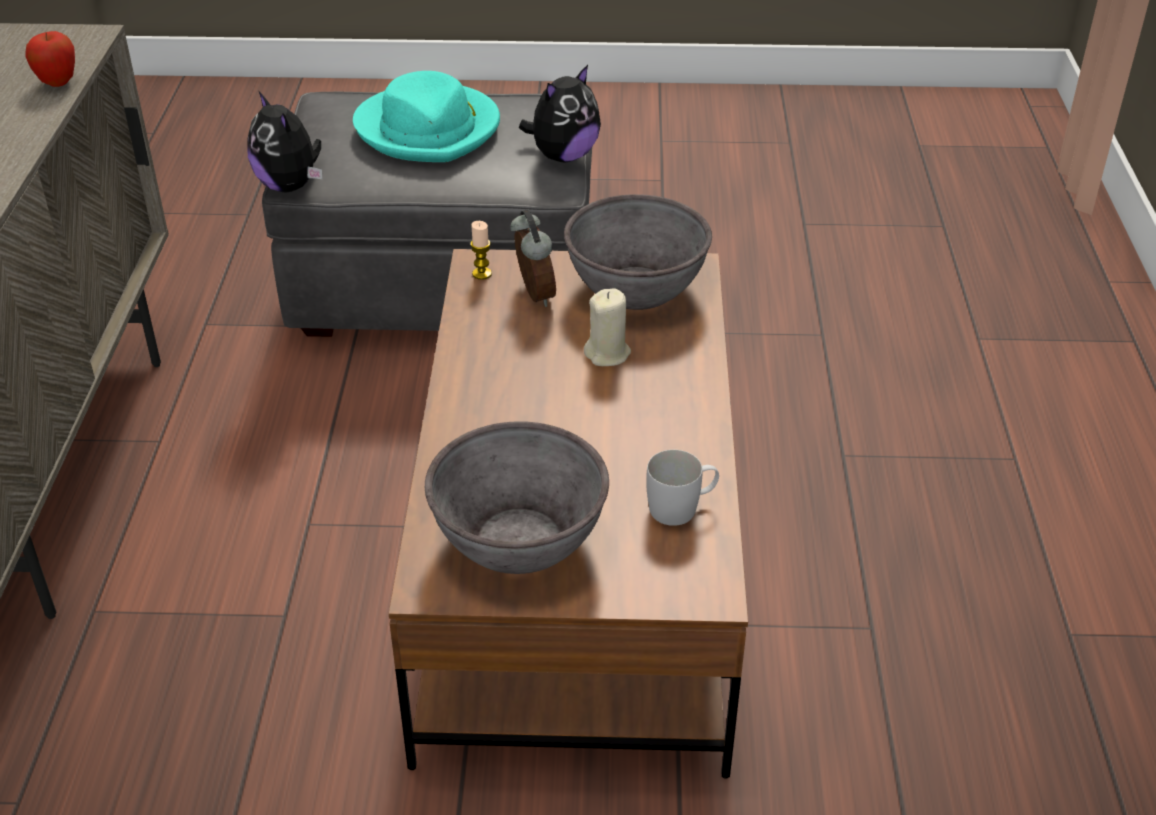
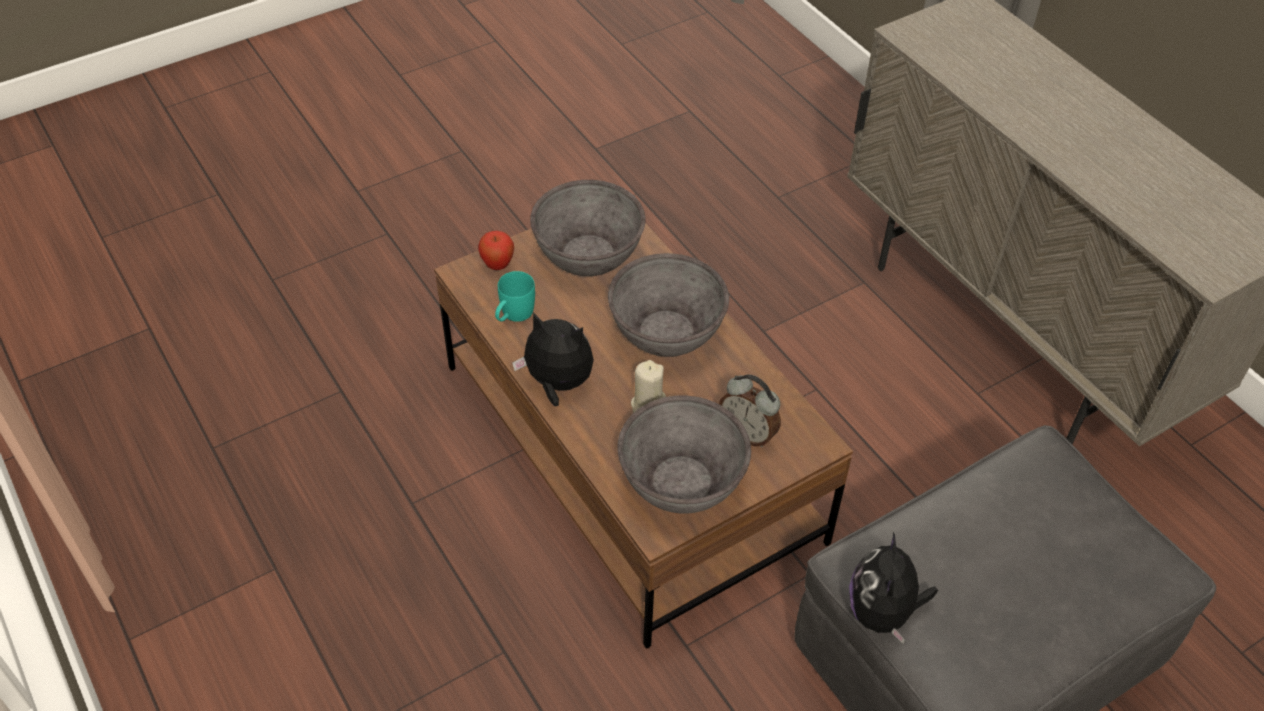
camera: 145 degrees right, 10 degrees up
(58, 83) = (1137, 219): apple -> apple (497, 265)
(290, 186) = (1046, 446): plush toy -> plush toy (557, 384)
(429, 129) = (1025, 569): turquoise hat -> none
(482, 274) = (804, 435): candle -> none
(515, 410) = (666, 332): none -> grey bowl
(682, 507) = (513, 315): white mug -> turquoise mug

